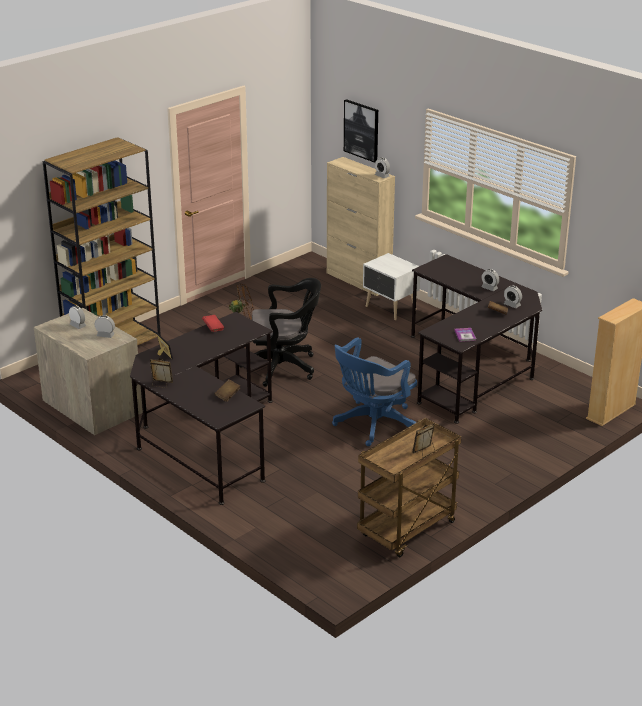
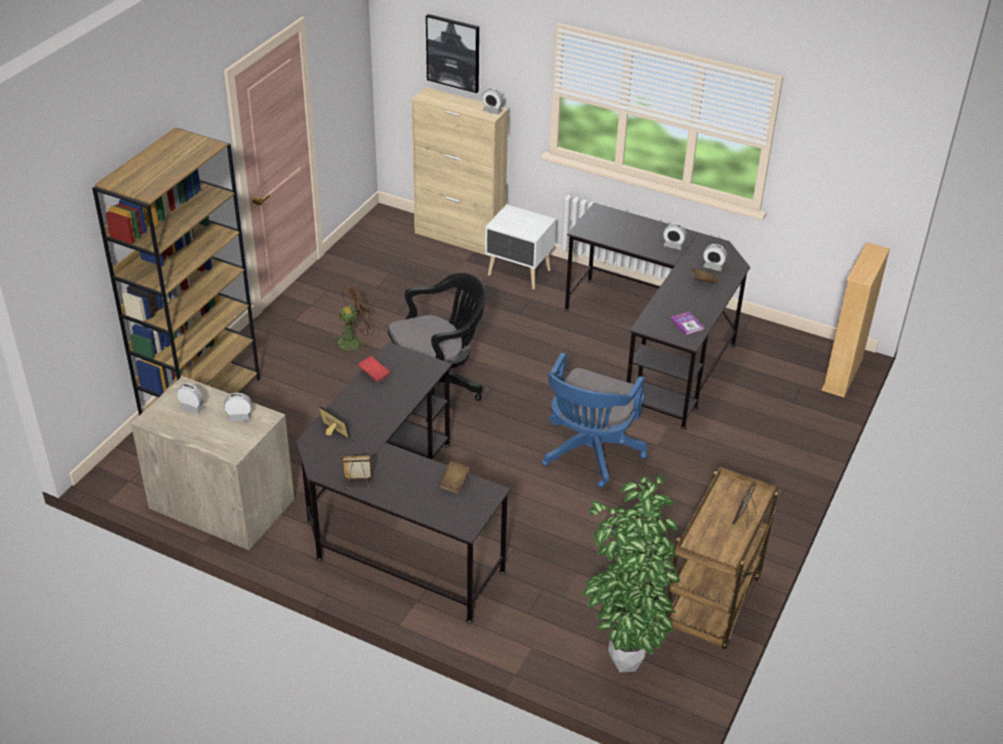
camera: 20 degrees left, 10 degrees up
(317, 547) = (622, 659): none -> potted plant

